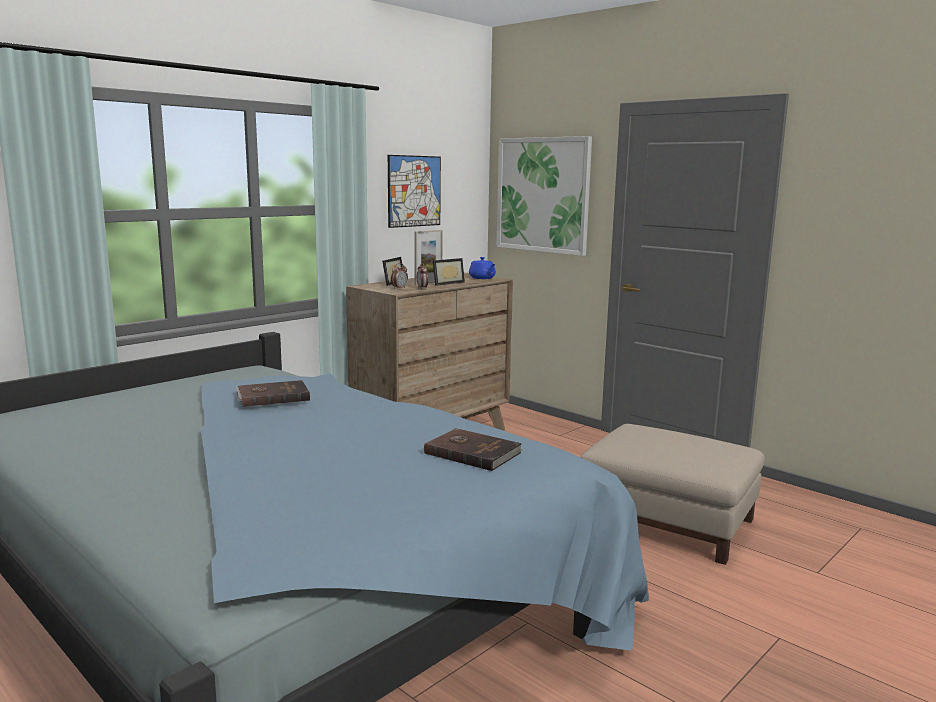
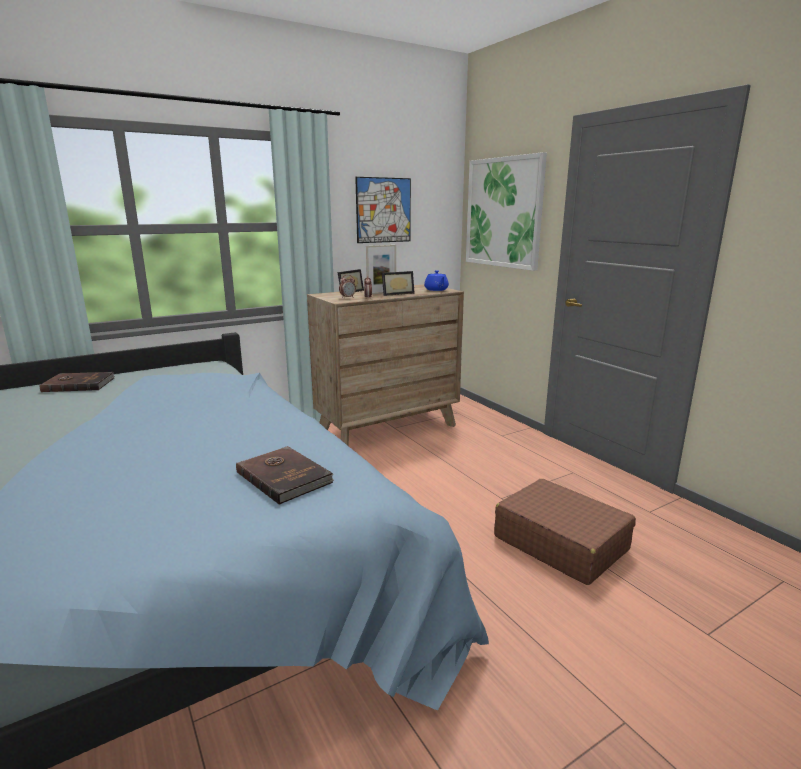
camera: 15 degrees right, 5 degrees up
(272, 396) = (180, 394): brown book -> brown book (78, 384)
(666, 522) = (560, 543): beige ottoman -> brown suitcase

